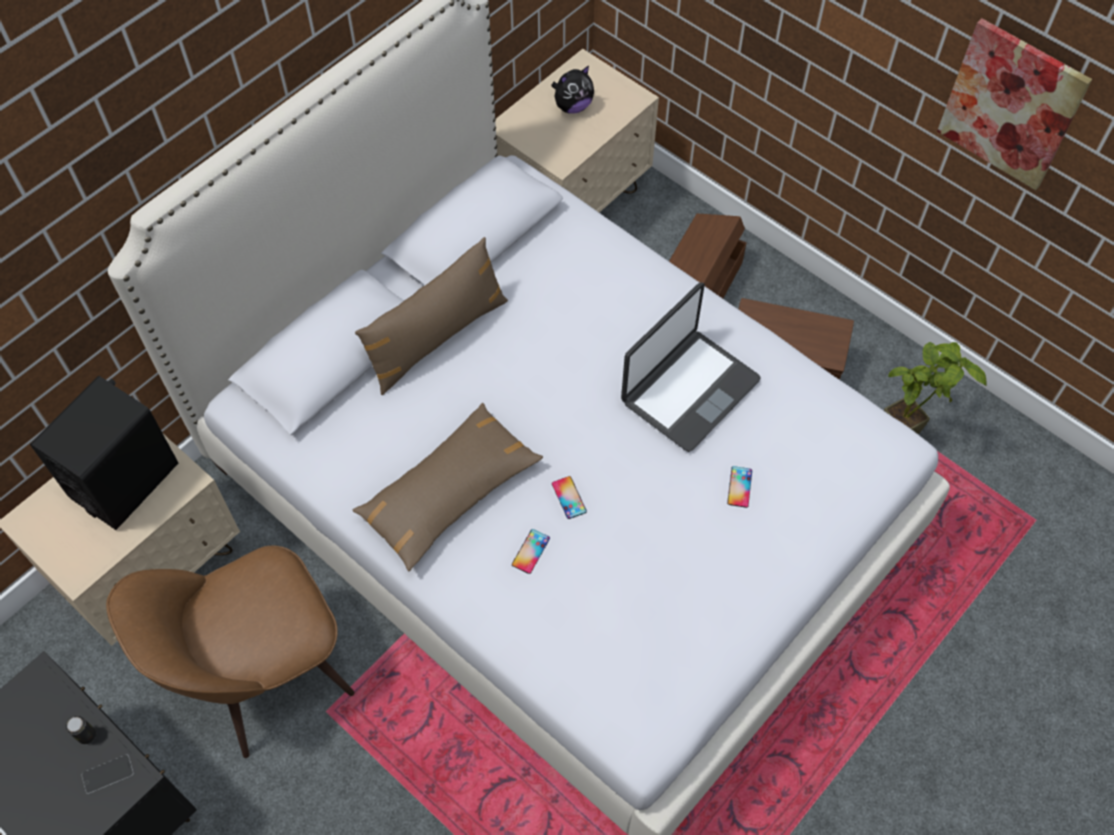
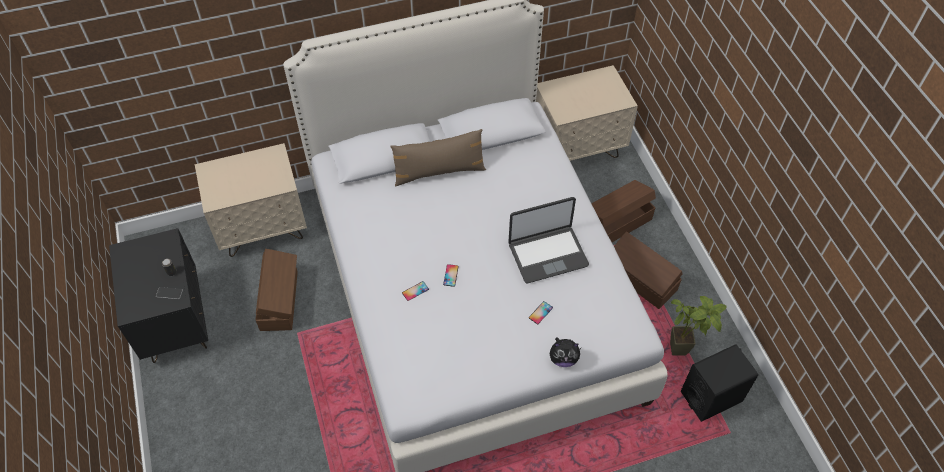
camera: 30 degrees right, 5 degrees down
(125, 480) = (258, 171): black speaker -> black speaker (711, 396)
(262, 672) = (280, 300): brown chair -> brown storage box
(449, 493) = (395, 245): brown pillow -> none
(572, 106) = (587, 91): plush toy -> plush toy (563, 359)
(1011, 104) = (782, 170): picture -> none

